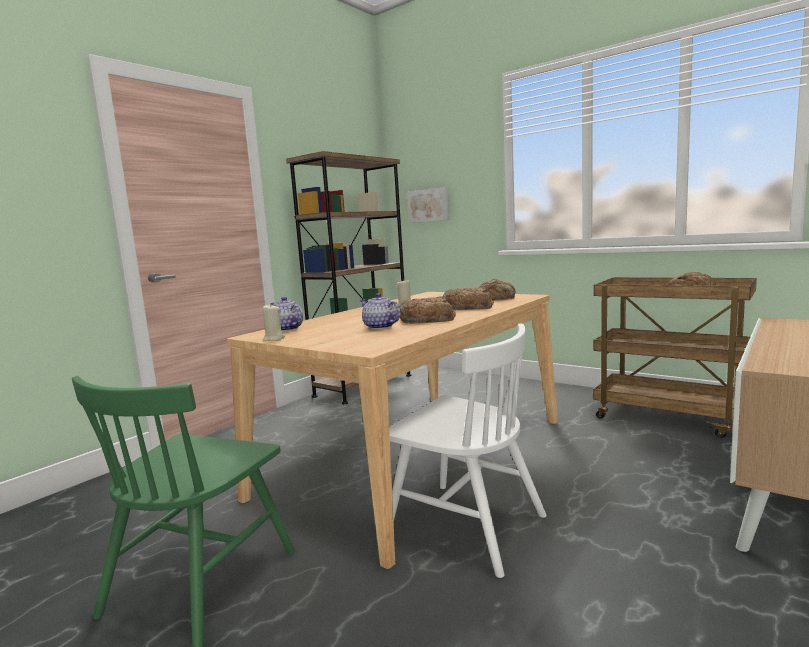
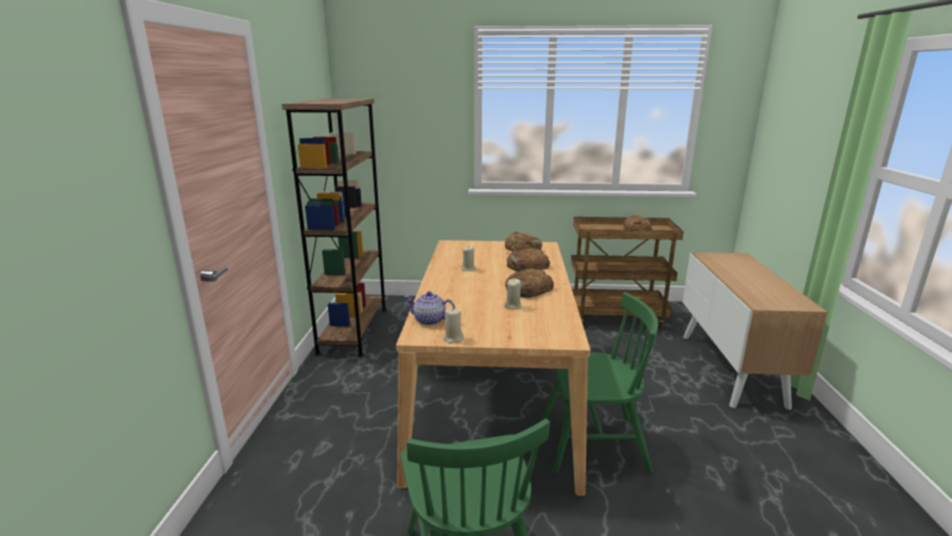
camera: 35 degrees left, 10 degrees up
(380, 327) = (513, 306): teapot -> beige candle
(429, 205) = (390, 142): picture -> none
(465, 526) = (592, 444): white chair -> green chair

